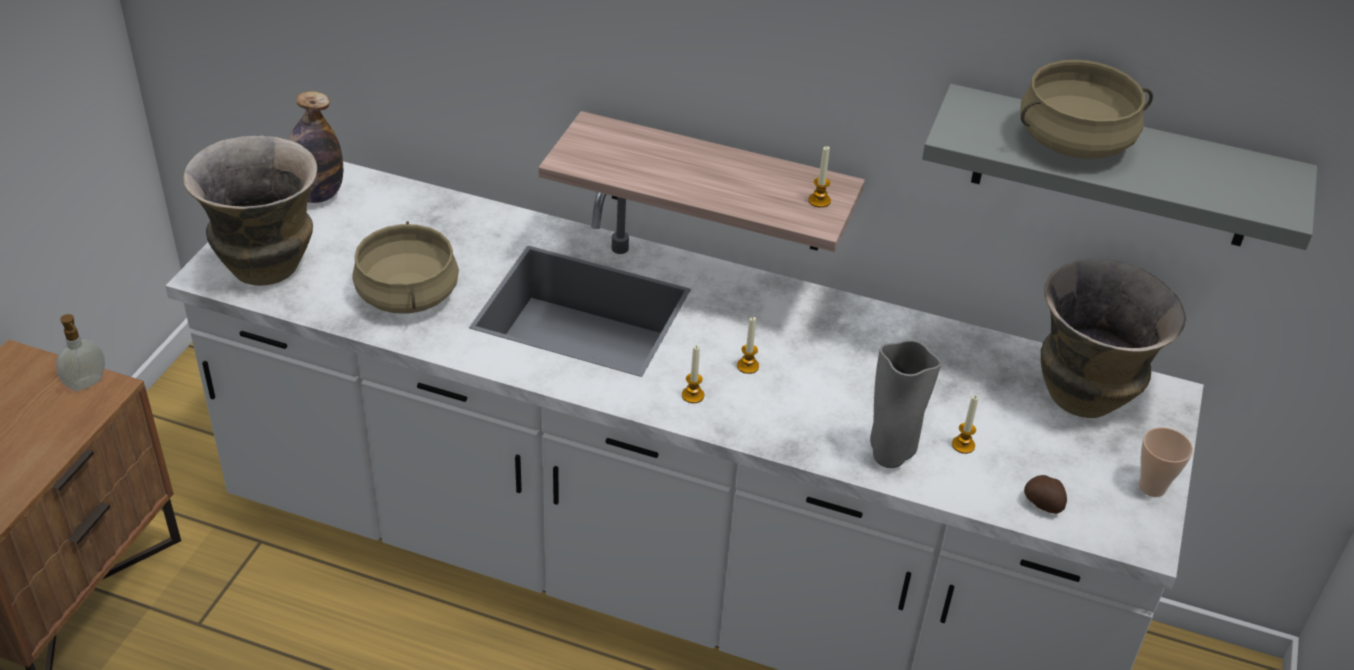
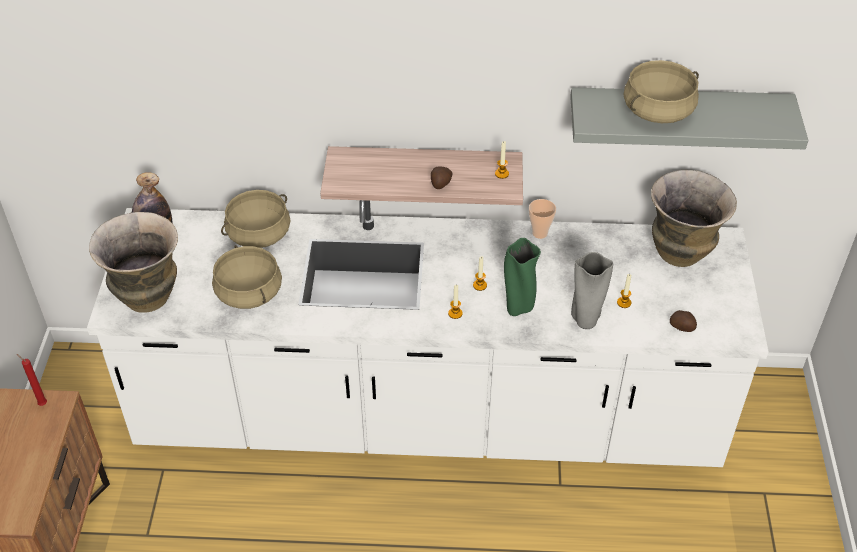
camera: 15 degrees left, 5 degrees up
(87, 384) = (41, 403): soap dispenser -> red candle
(460, 222) = (259, 233): none -> beige cooking pot
(719, 194) = (440, 184): none -> potato
(792, 412) = (518, 308): none -> green vase
(1152, 487) = (737, 300): cup -> cup (539, 233)

